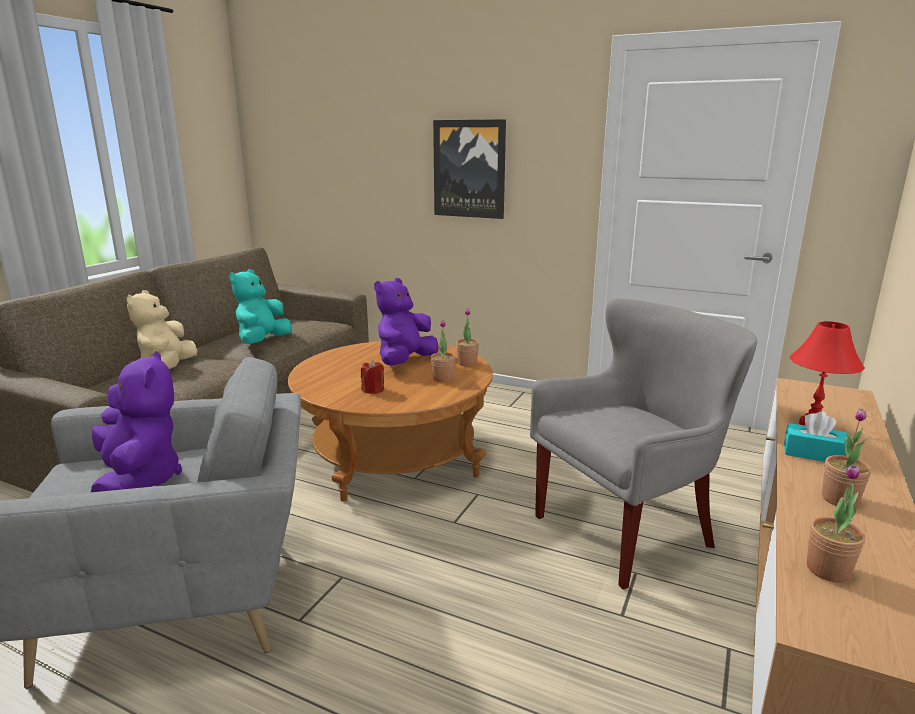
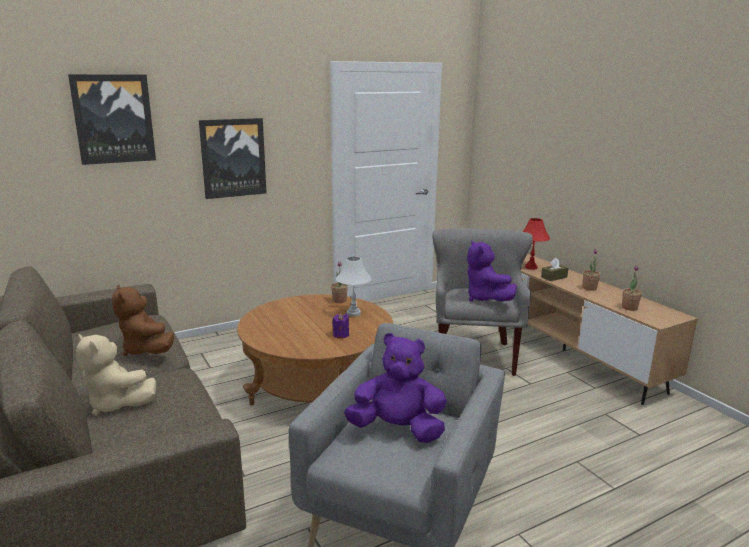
camera: 55 degrees left, 0 degrees up
(262, 342) = (146, 350): turquoise plush toy -> brown plush toy
(358, 117) = (113, 119): none -> picture
(373, 390) = (341, 335): red candle -> purple candle
(405, 362) = (307, 314): purple plush toy -> purple plush toy (485, 298)
(443, 379) = (354, 313): potted plant -> white table lamp
(813, 454) = (554, 277): turquoise tissue box -> brown tissue box

